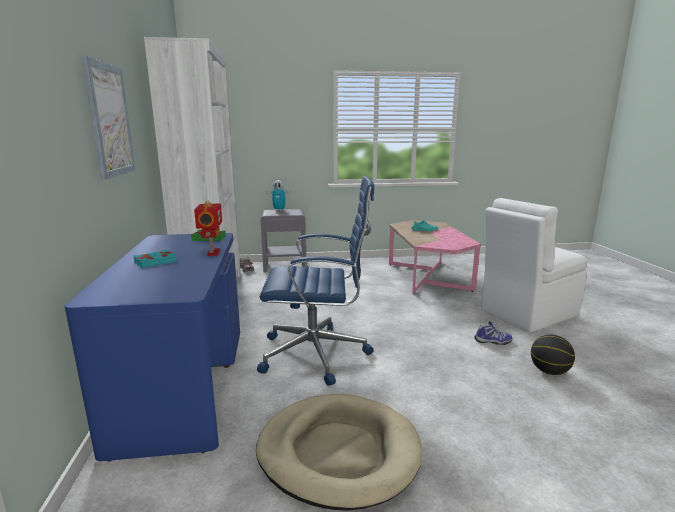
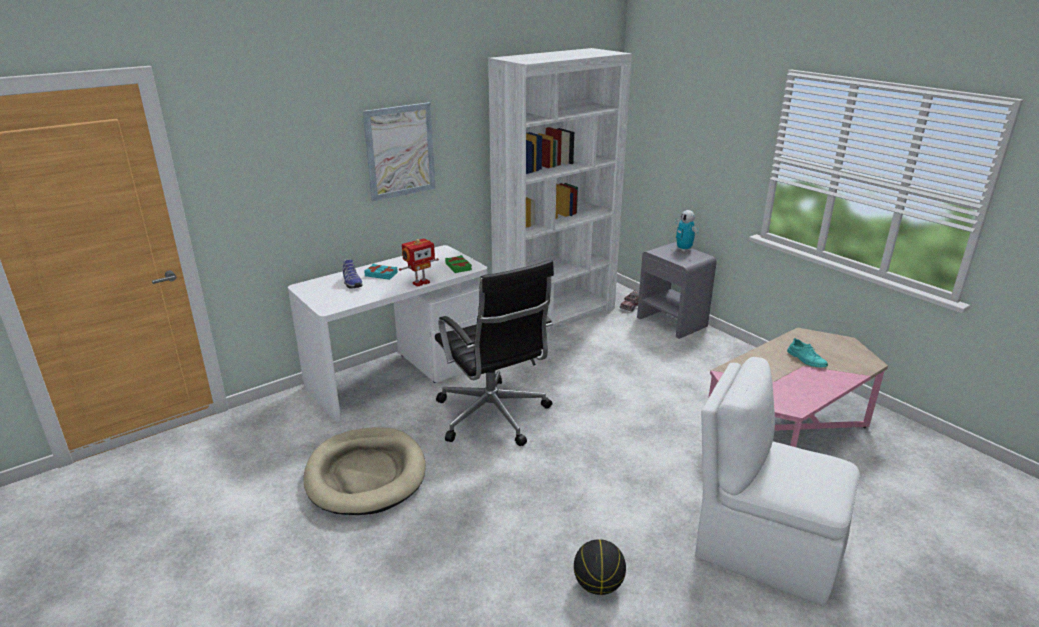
camera: 60 degrees right, 10 degrees up
(183, 383) = (399, 375): blue desk -> white desk
(317, 354) = (493, 417): blue office chair -> black office chair
(493, 342) = (634, 527): shoe -> shoe (351, 282)

